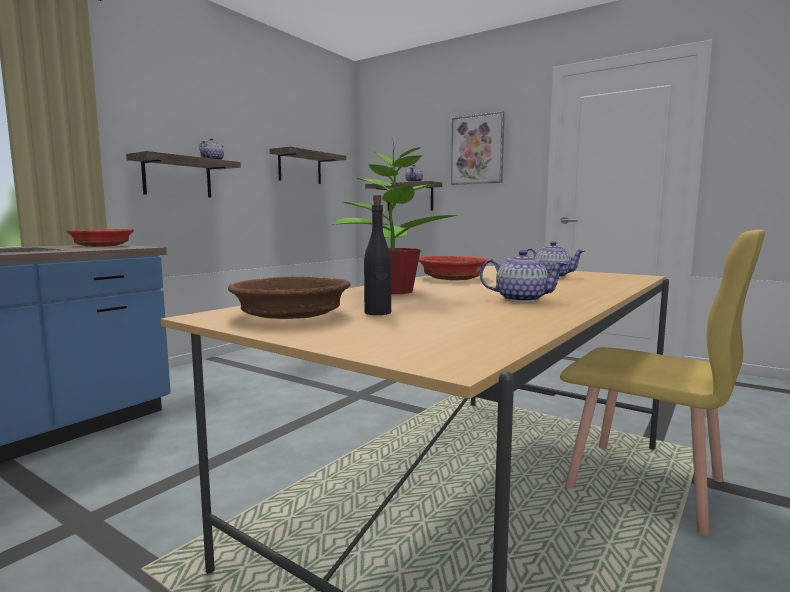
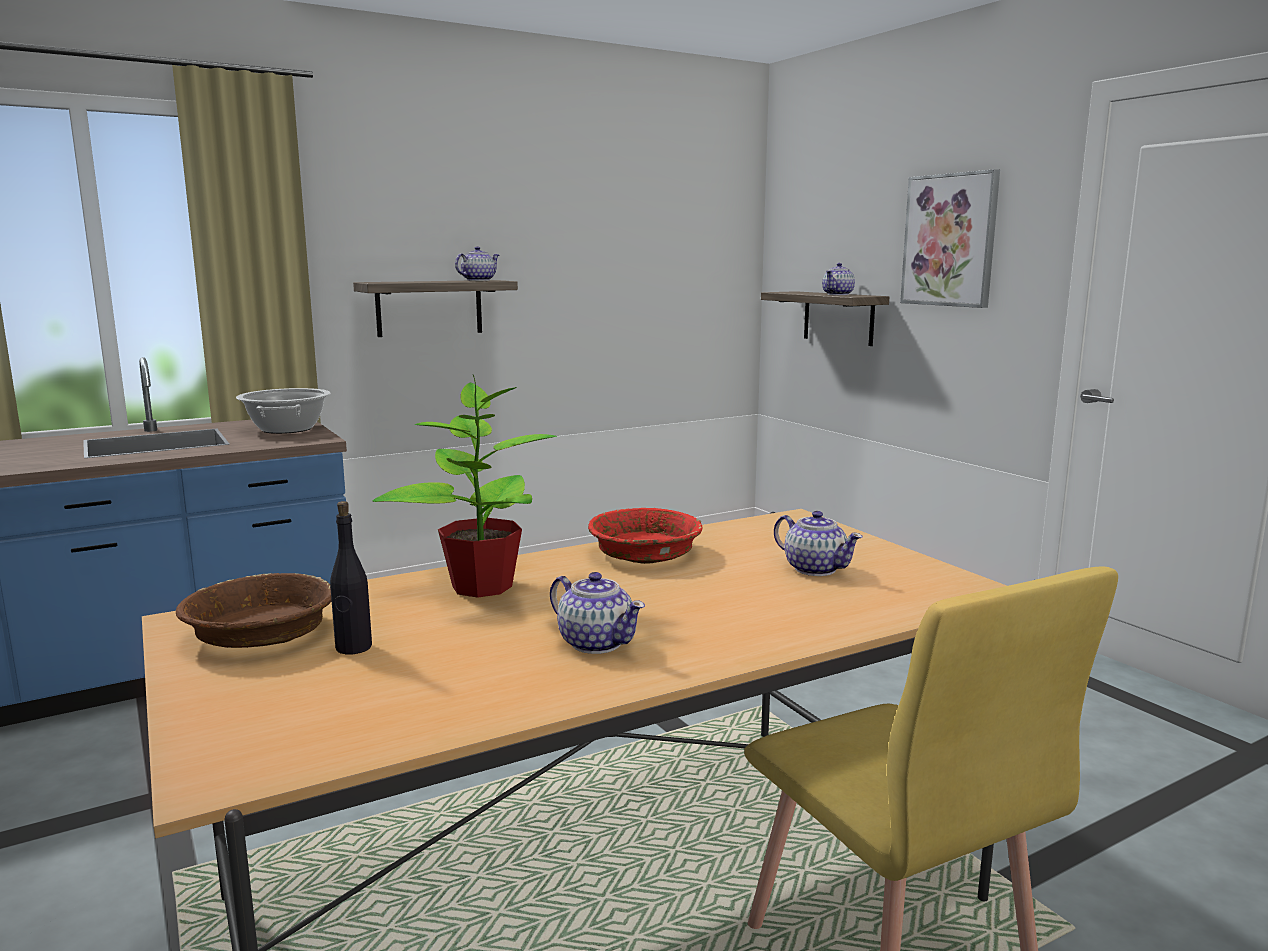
camera: 25 degrees right, 5 degrees up
(102, 246) = (286, 429): red bowl -> cooking pot
(300, 168) = (644, 269): shelf -> none

